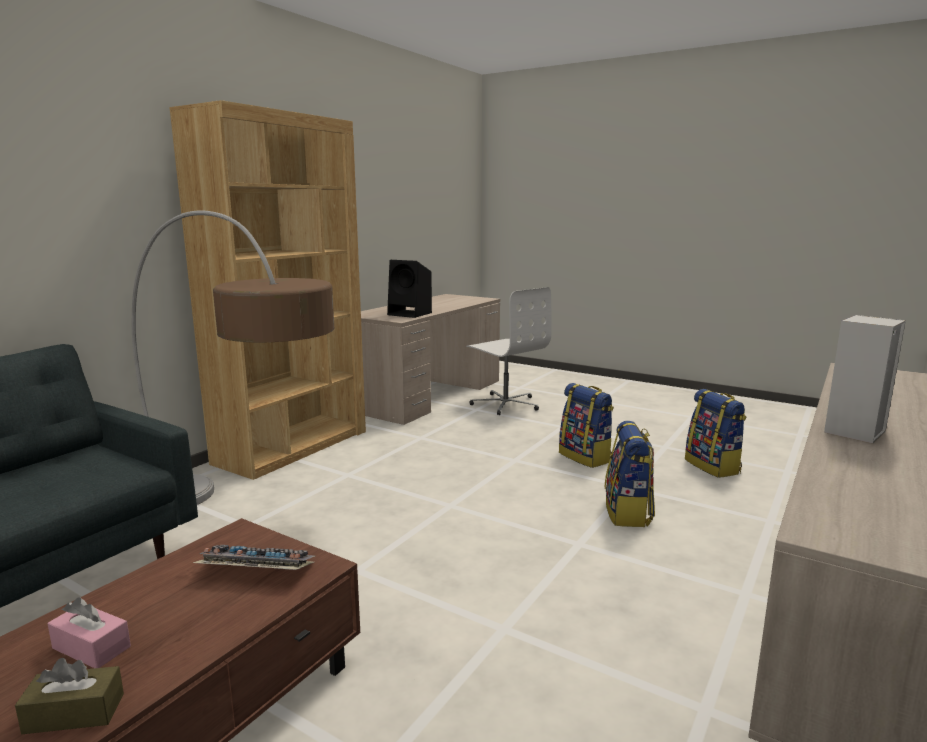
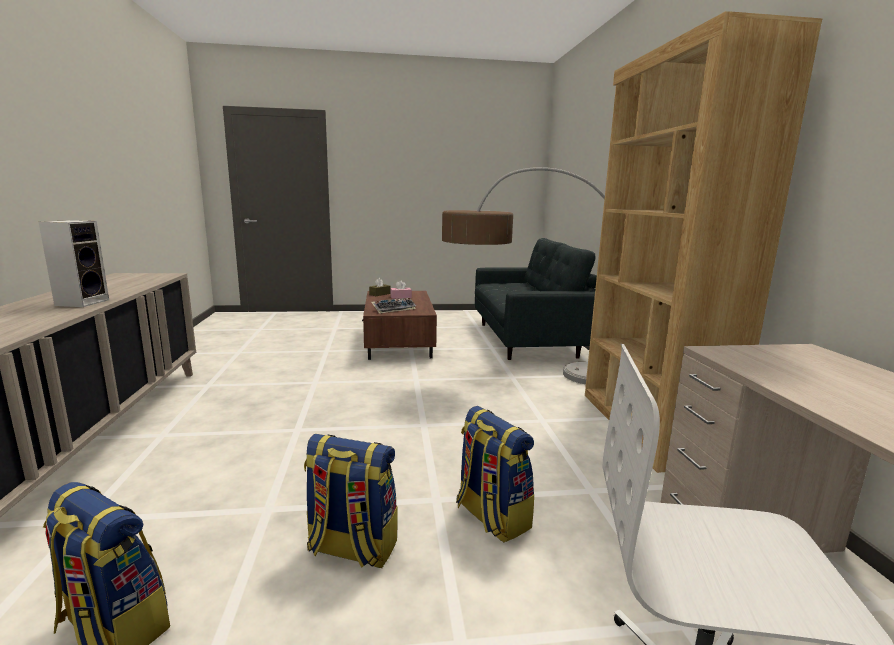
camera: 140 degrees right, 0 degrees up
(411, 314) = (782, 372): black speaker -> none
(628, 513) = (261, 471): backpack -> backpack (491, 517)

